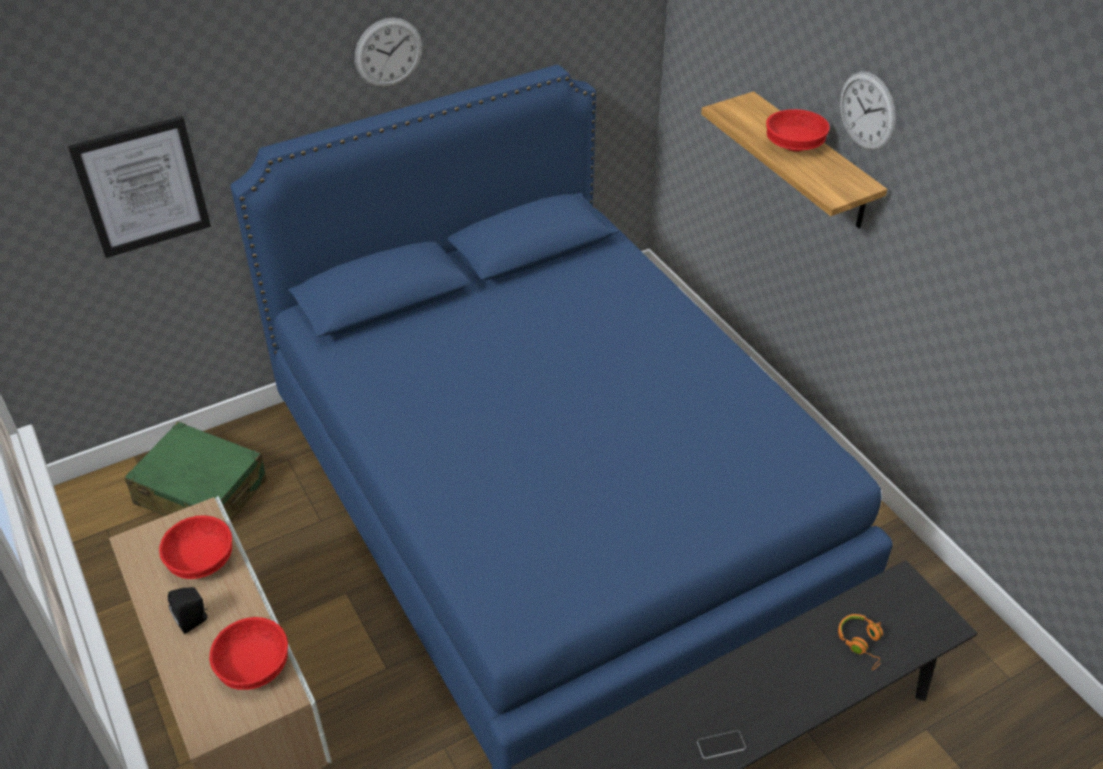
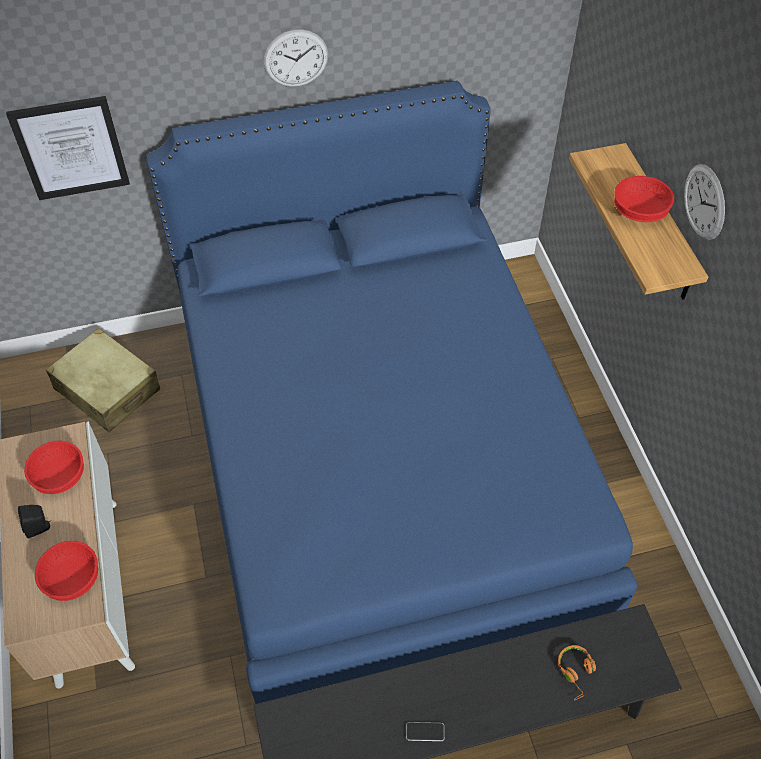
camera: 15 degrees right, 10 degrees up
(201, 492) = (107, 389): green suitcase -> beige suitcase

